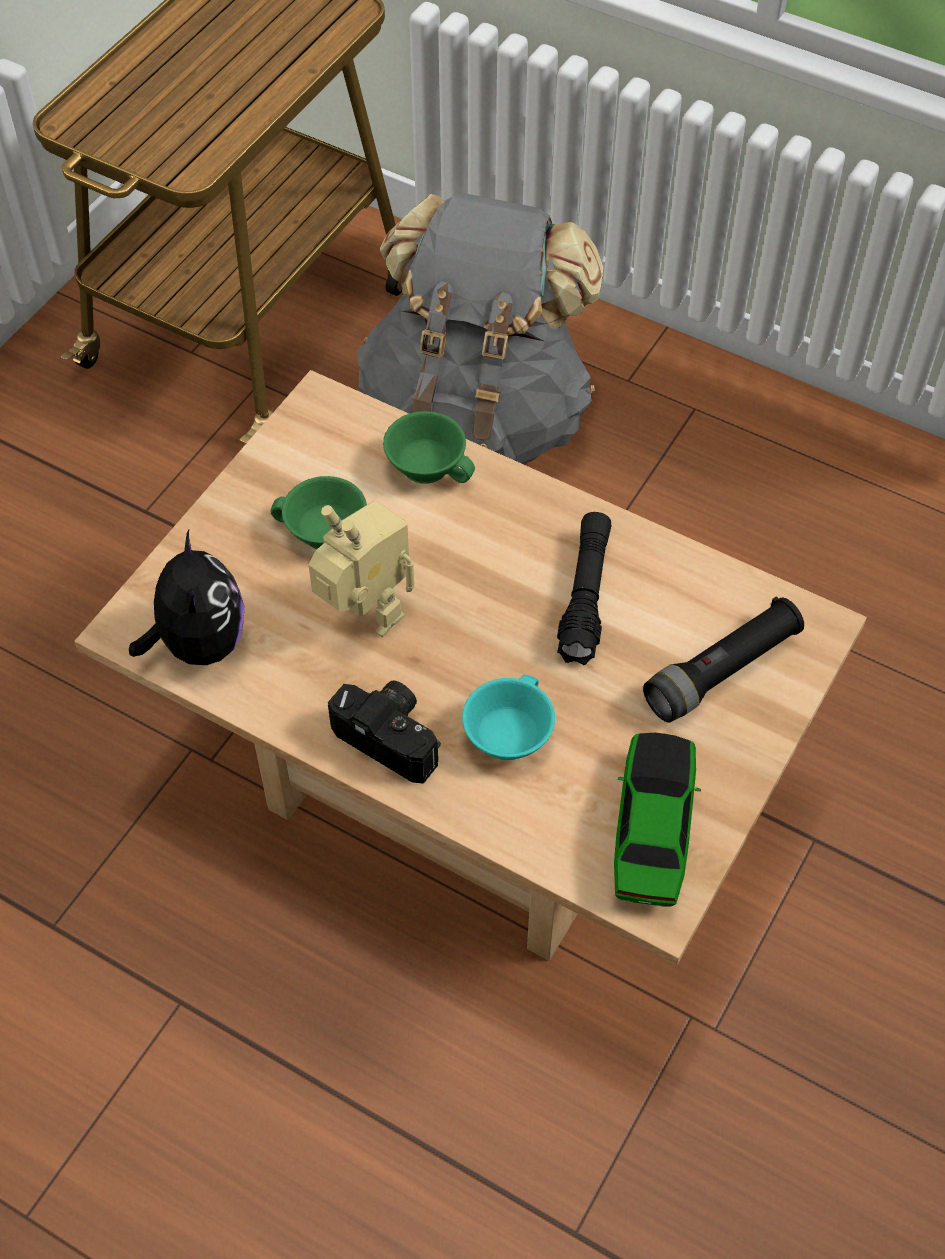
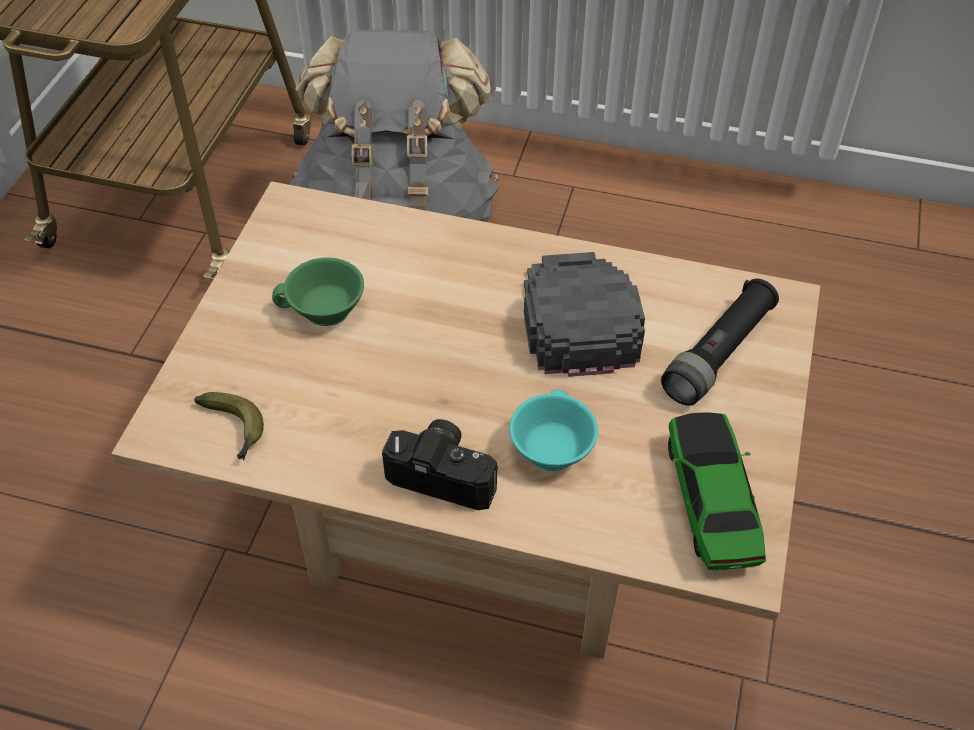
camera: 15 degrees left, 5 degrees down
(199, 643) = (235, 429): plush toy -> banana
(364, 618) = (385, 375): toy robot -> none
(429, 464) = (402, 236): green cup -> none
(585, 596) = (577, 316): black flashlight -> black cap

